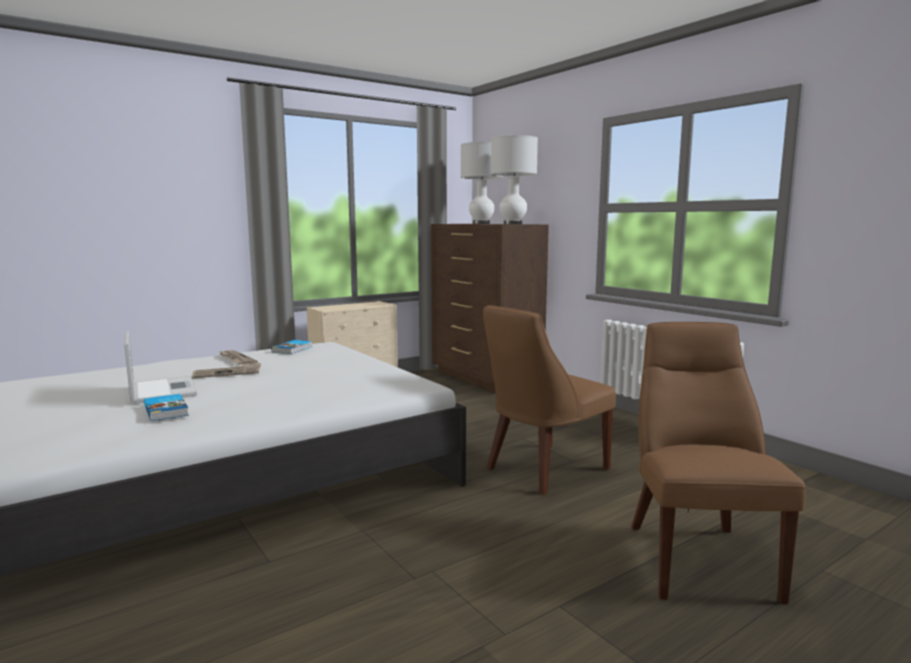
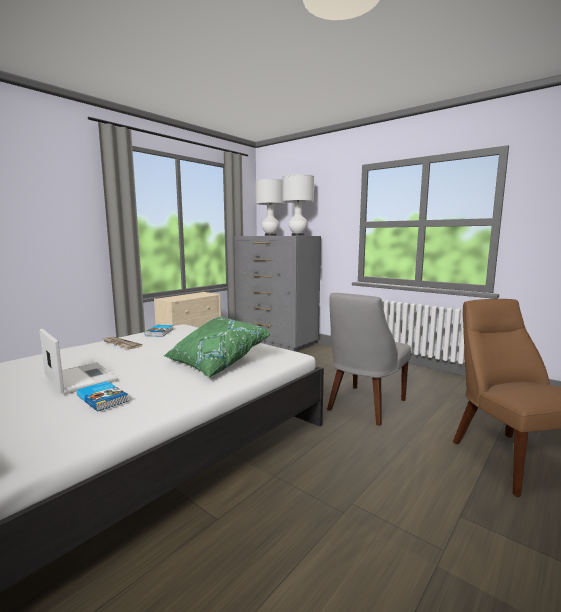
camera: 15 degrees left, 0 degrees up
(227, 373) = (124, 357): newspaper -> none
(321, 387) = (215, 363): none -> green pillow
(485, 378) = (276, 342): brown dresser -> grey dresser
(542, 470) = (364, 406): brown chair -> grey chair

